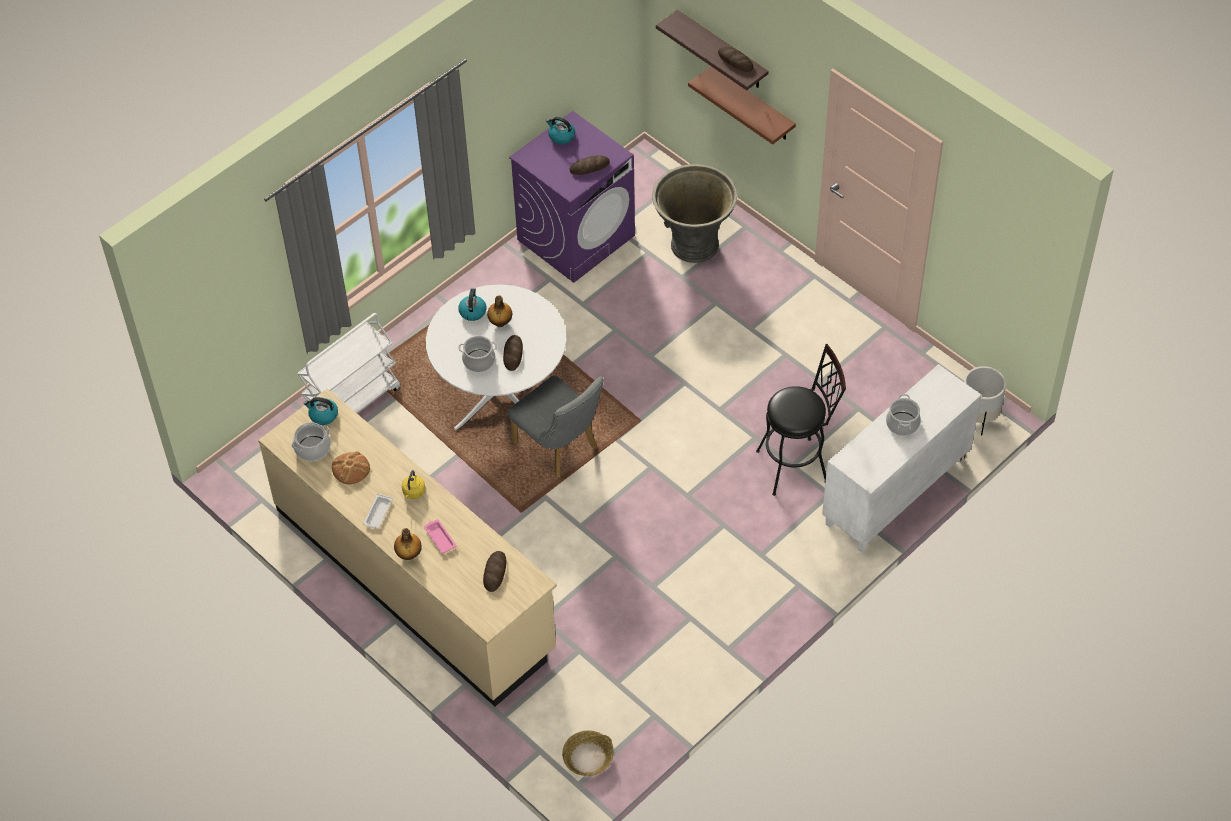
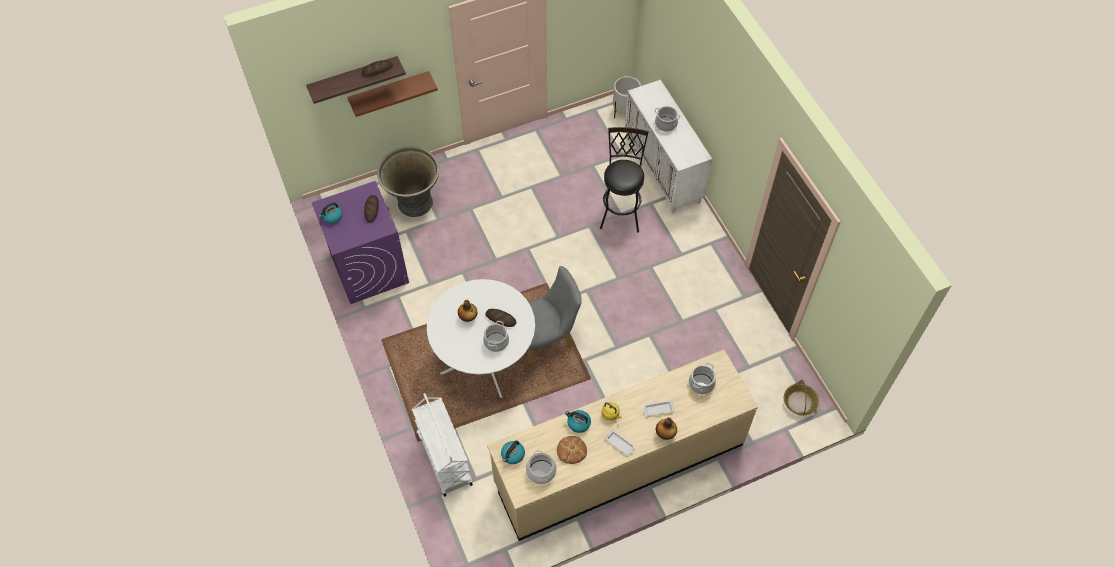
camera: 70 degrees left, 5 degrees up
(439, 537) = (657, 409): pink tray -> white tray
(472, 311) = (448, 332): kettle -> kettle (578, 423)
(495, 572) = (701, 383): bread -> cooking pot

